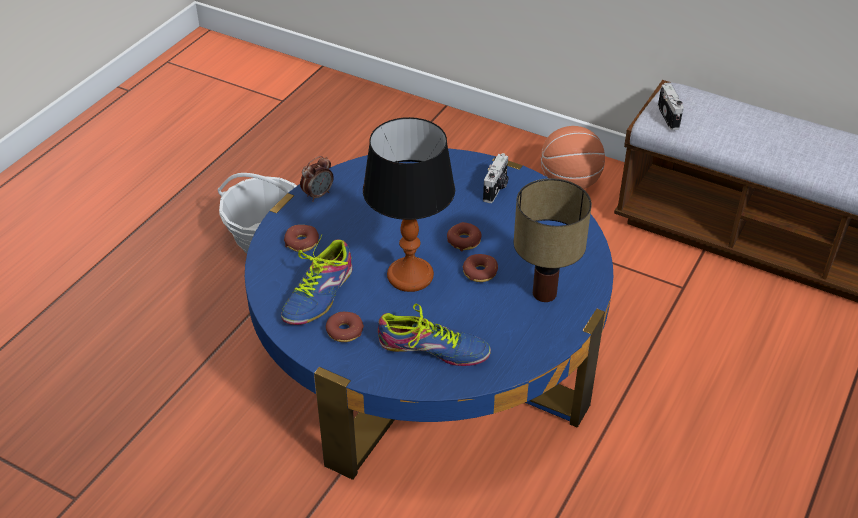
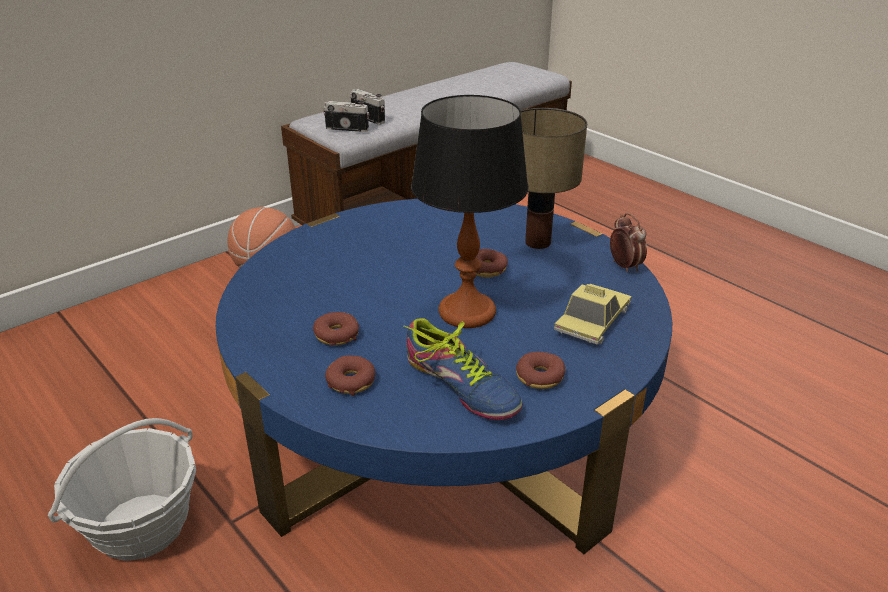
camera: 70 degrees left, 10 degrees down
(318, 195) = (264, 350): alarm clock -> alarm clock (624, 266)
(433, 348) = (592, 321): shoe -> toy car
(464, 241) = (430, 268): donut -> donut (336, 335)
(496, 189) = (361, 233): camera -> camera (369, 118)

